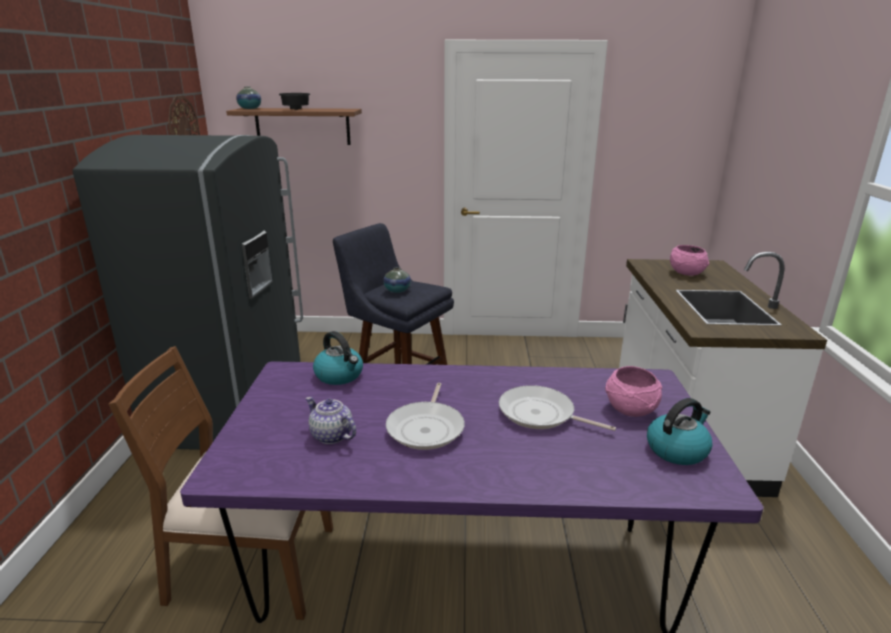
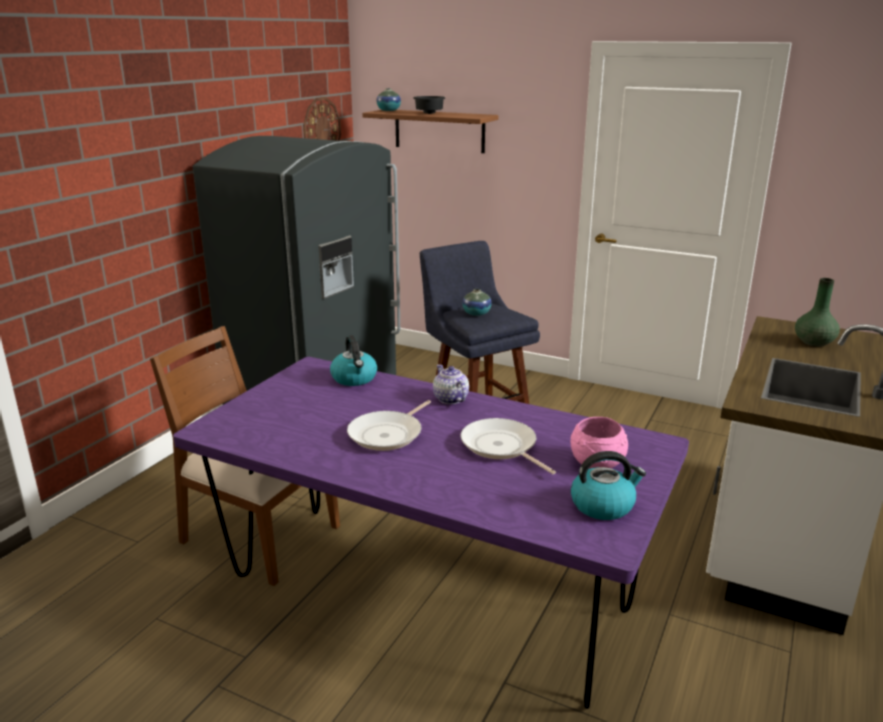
camera: 25 degrees right, 0 degrees up
(331, 435) = (306, 422): teapot -> teapot (450, 399)
(686, 273) = (813, 342): pink bowl -> green vase

